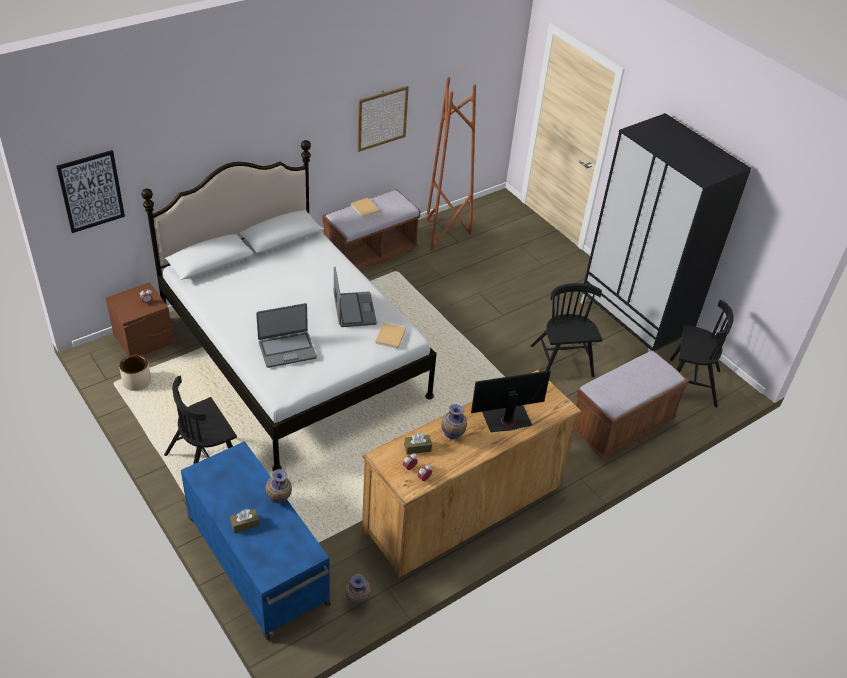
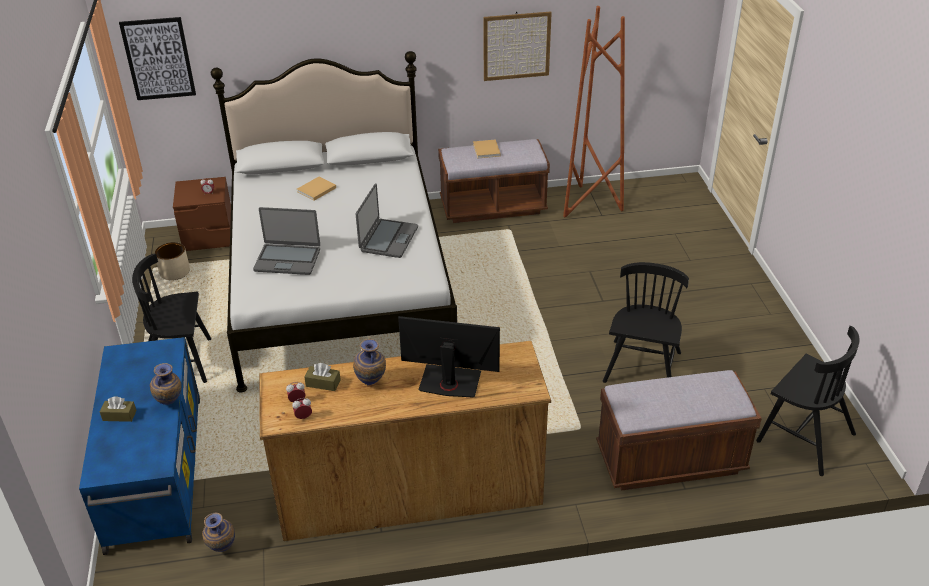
camera: 30 degrees right, 5 degrees down
(390, 337) = (406, 274): beige book -> beige book (315, 190)
(634, 321) = (770, 347): black wardrobe -> none

